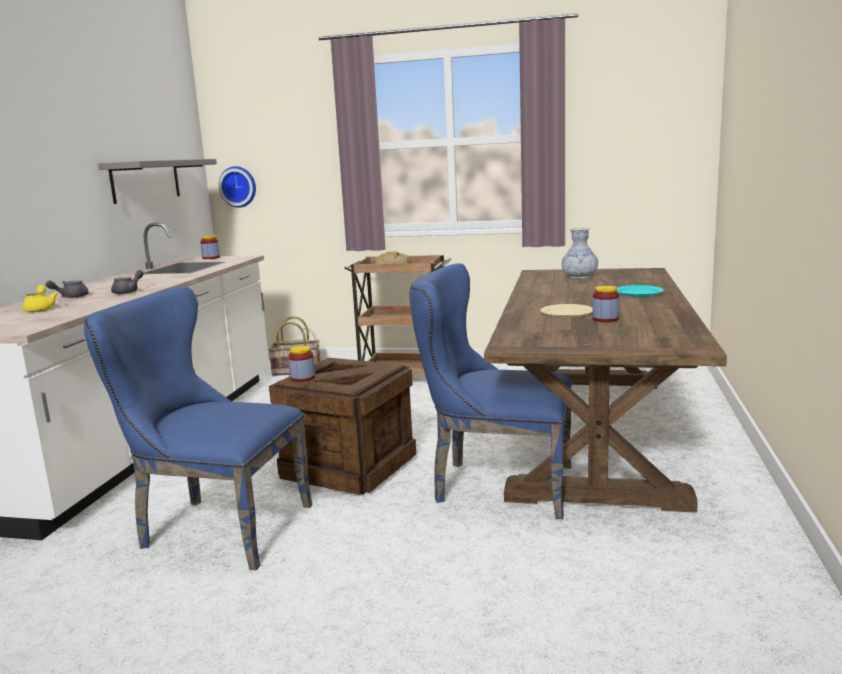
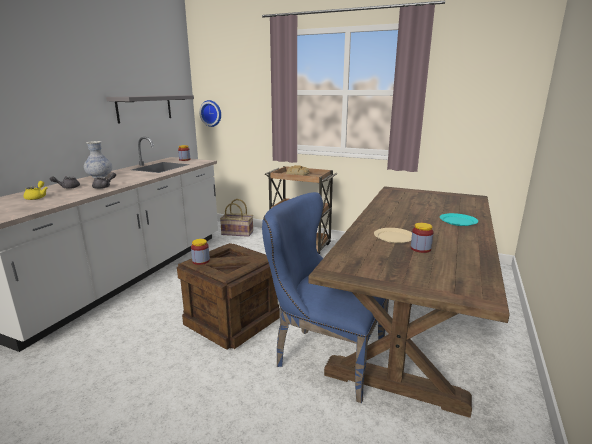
camera: 10 degrees right, 5 degrees up
(215, 528) = (124, 362): blue chair -> none
(579, 277) = (420, 198): vase -> vase (99, 176)

